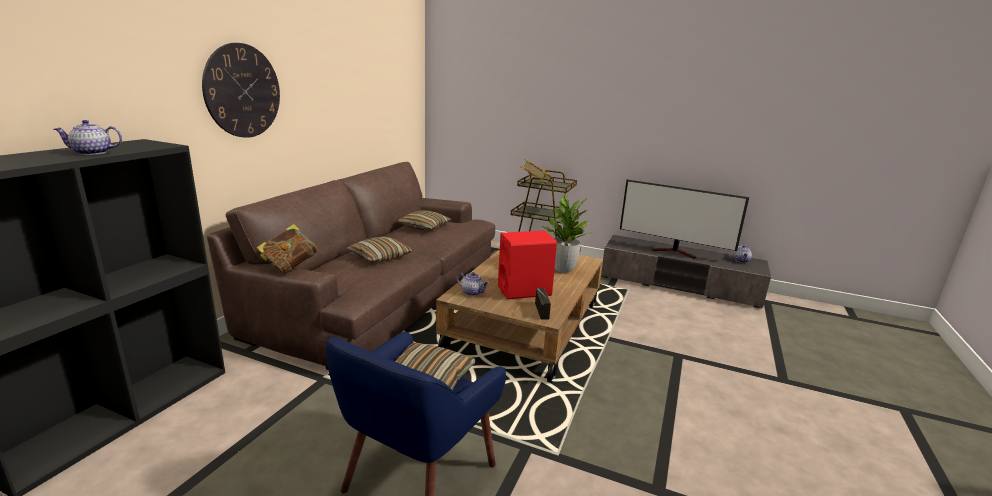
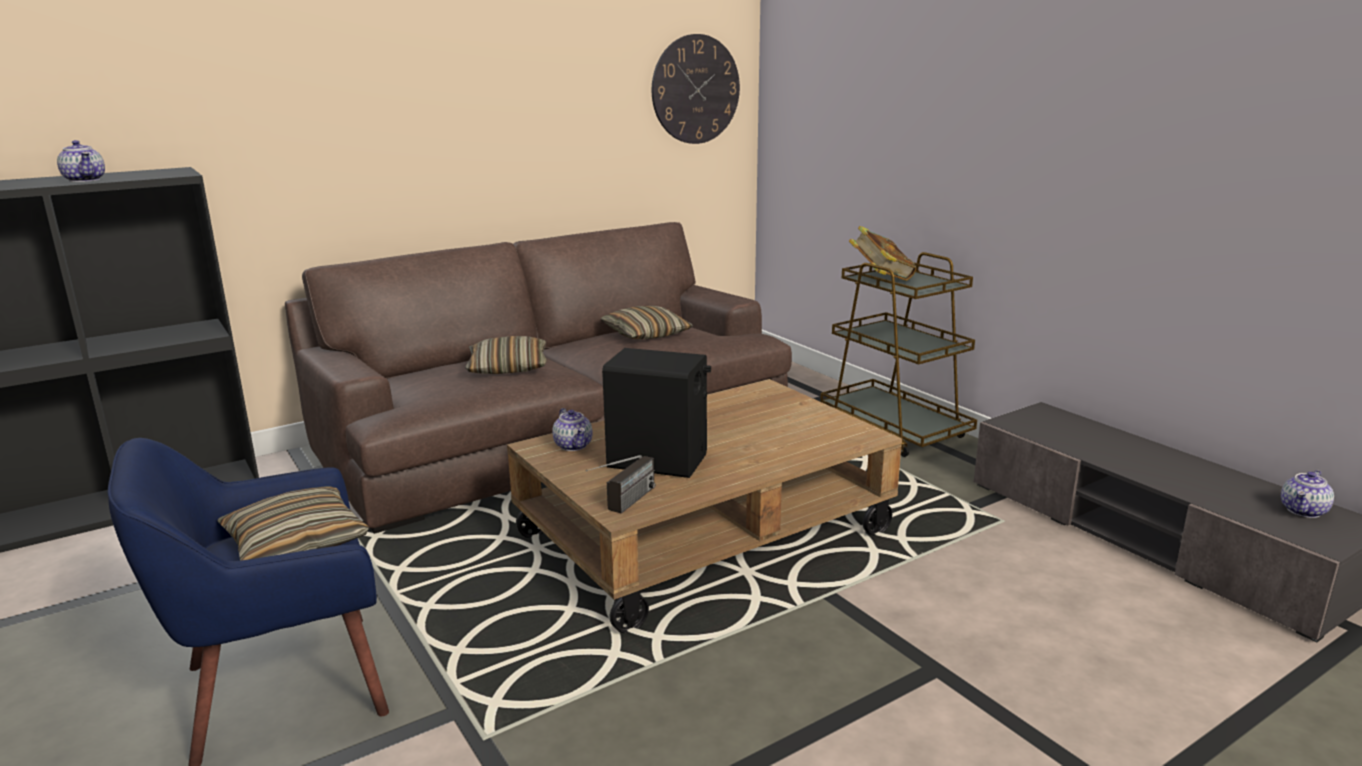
camera: 35 degrees right, 0 degrees up
(92, 153) = (85, 180): teapot -> teapot turned 150 degrees counterclockwise
(242, 91) = (355, 104): wall clock -> wall clock (695, 89)
(290, 267) = (350, 359): book -> none
(524, 291) = (658, 461): red speaker -> black speaker
(563, 269) = (789, 441): potted plant -> none
(675, 252) = (1141, 460): television -> none

